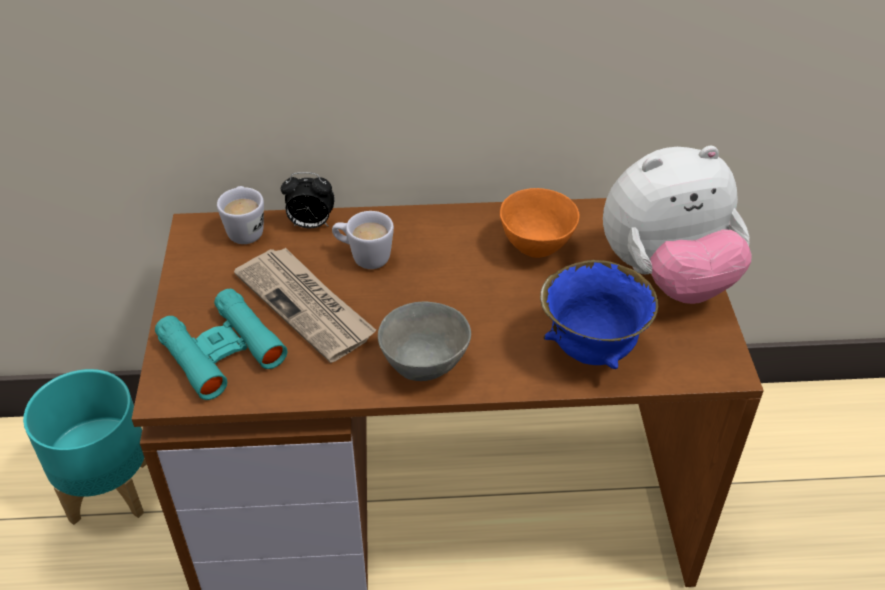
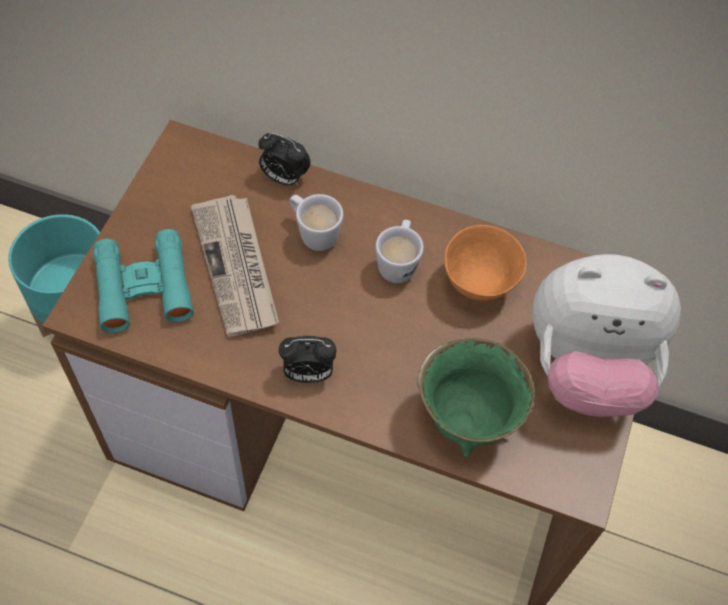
camera: 20 degrees right, 15 degrees up
(245, 229) = (224, 161): white mug -> white mug (398, 263)
(424, 366) = (307, 373): grey bowl -> alarm clock
(591, 350) = (467, 419): blue bowl -> green bowl

